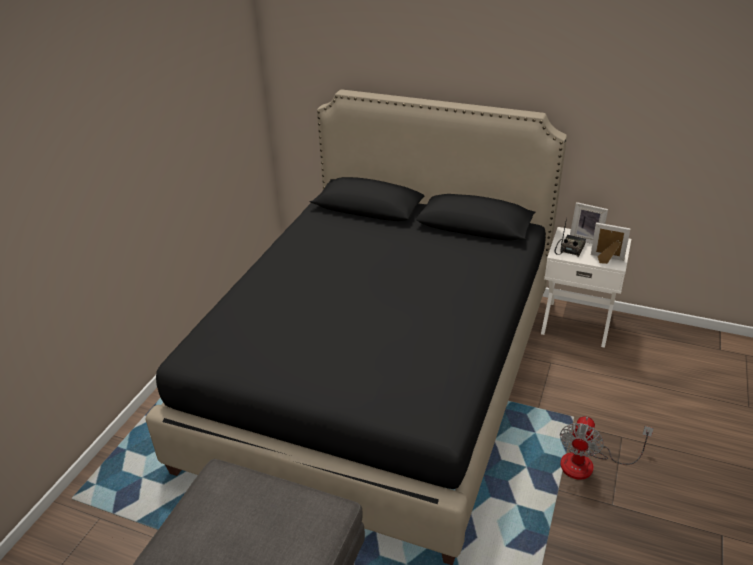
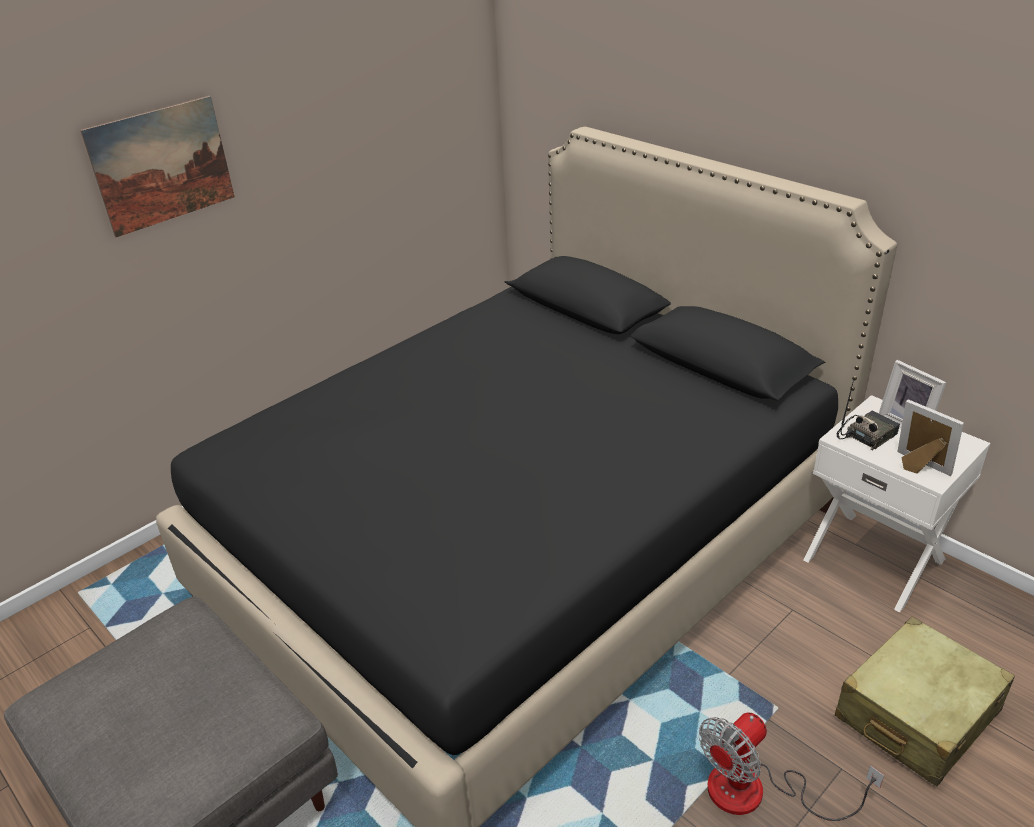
camera: 25 degrees right, 0 degrees up
(93, 159) = (162, 165): none -> picture
(641, 397) = (916, 714): none -> beige suitcase

